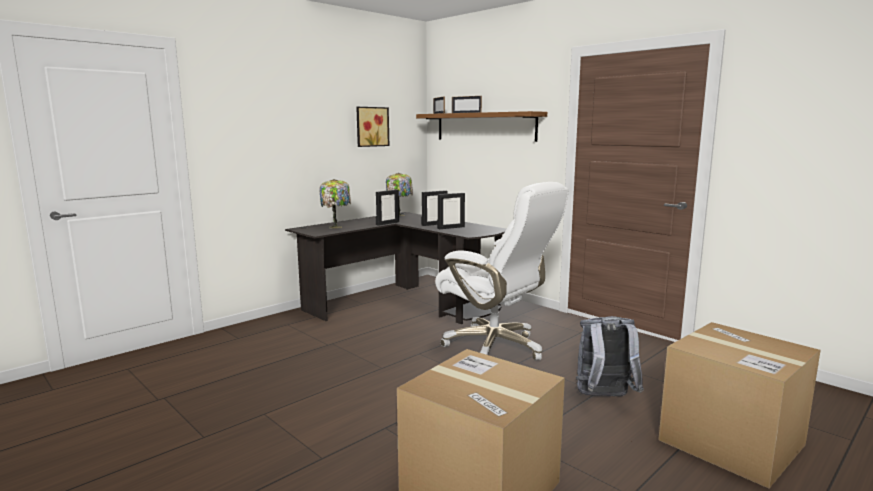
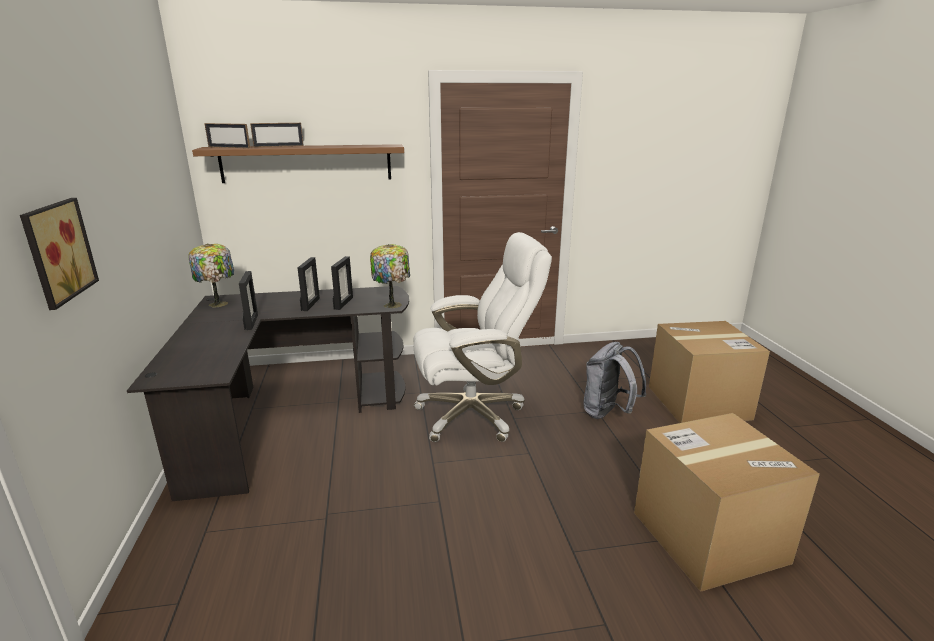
camera: 55 degrees left, 10 degrees up
(336, 227) = (202, 354): table lamp -> table lamp (393, 304)
(371, 126) = (153, 179): picture -> picture (56, 251)

